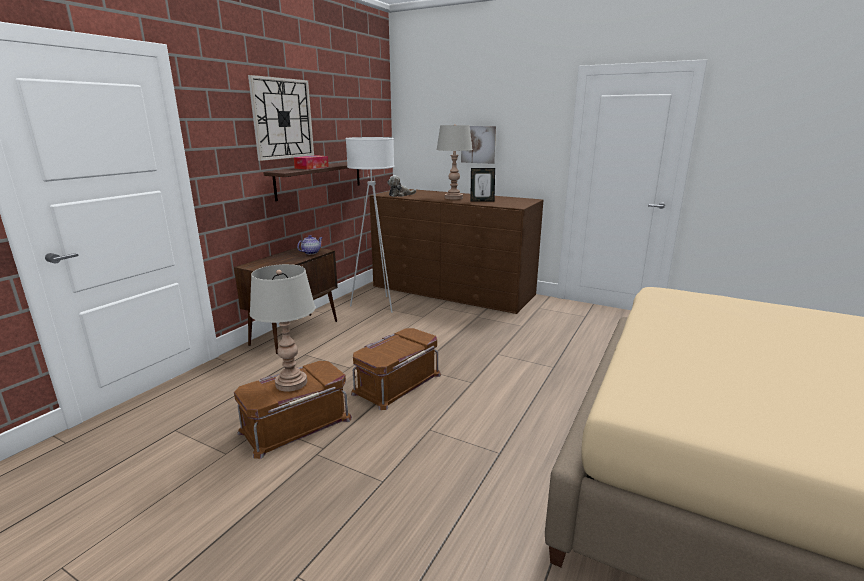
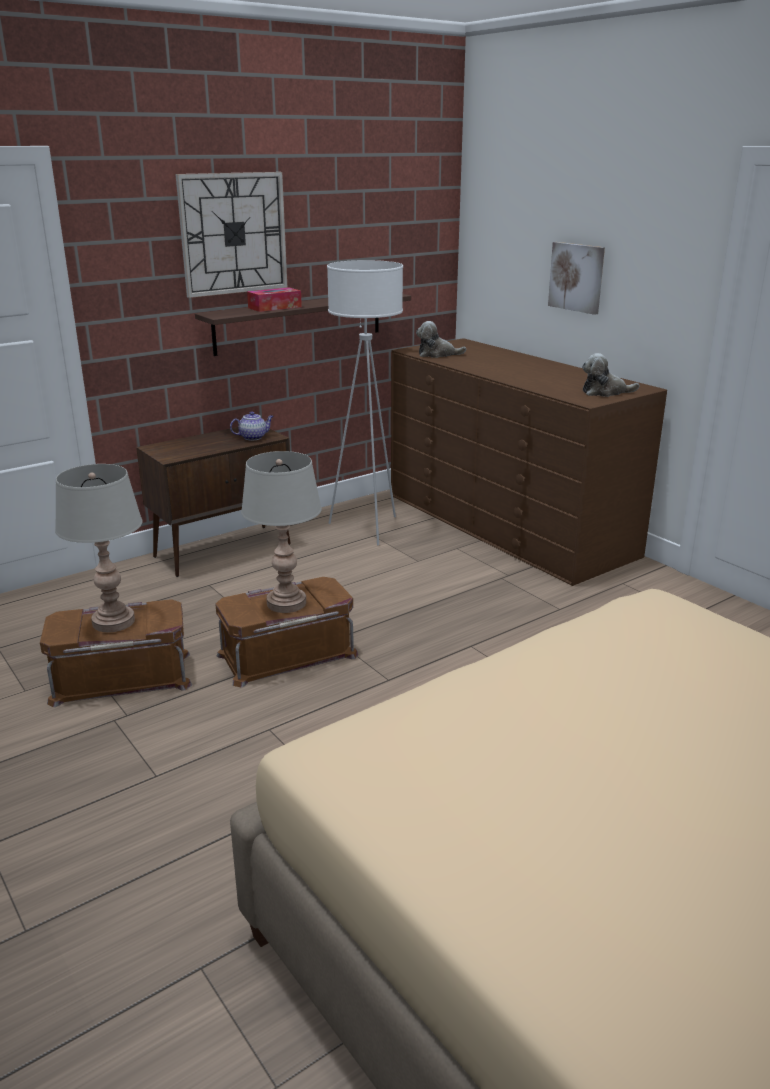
camera: 25 degrees right, 5 degrees up
(453, 198) = (513, 369): grey table lamp -> grey table lamp (286, 603)
(482, 201) = (549, 381): picture frame -> none
(517, 202) = (605, 392): none -> plush toy

